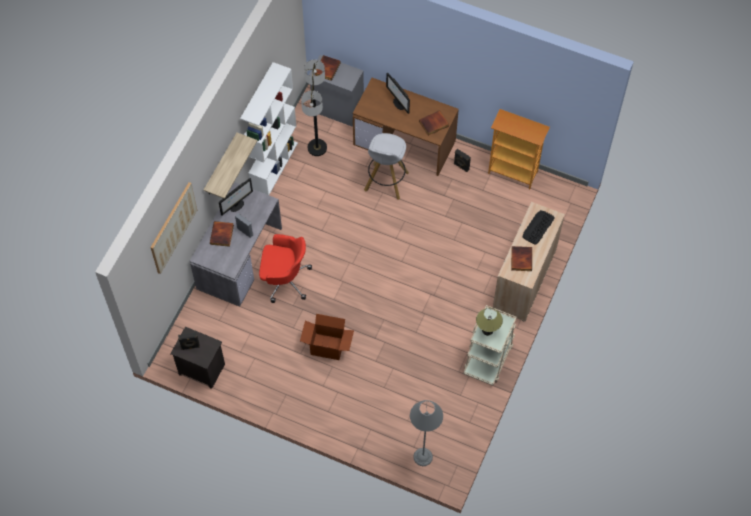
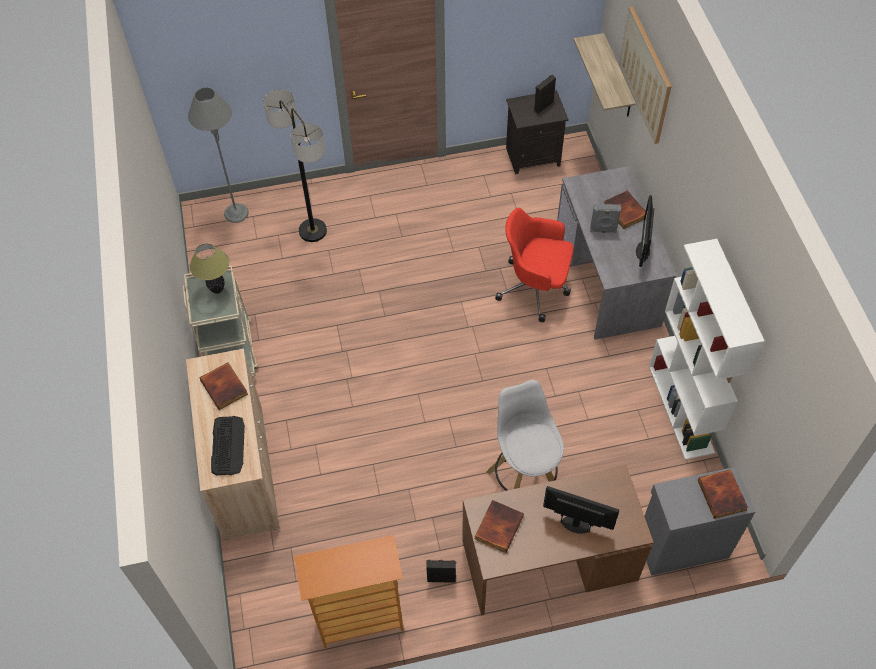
camera: 145 degrees right, 5 degrees down
(221, 166) = (686, 210): shelf -> shelf (617, 77)
(284, 279) = (535, 288): red office chair -> red office chair turned 45 degrees clockwise
(317, 148) = (654, 470): floor lamp -> floor lamp (312, 231)
(327, 346) = (424, 252): cardboard box -> none

